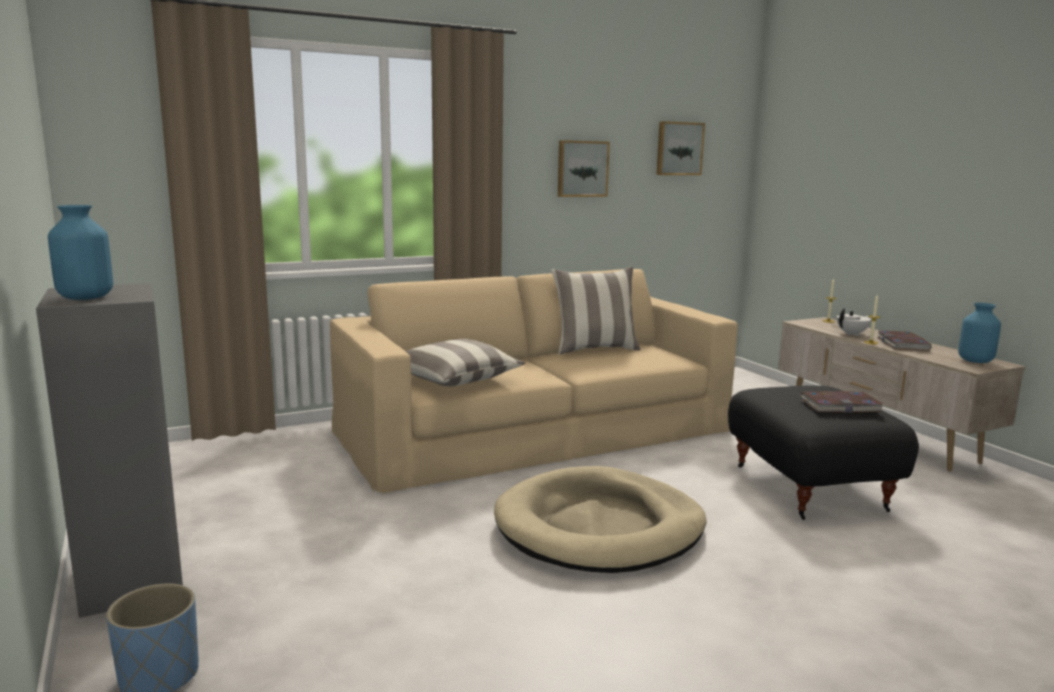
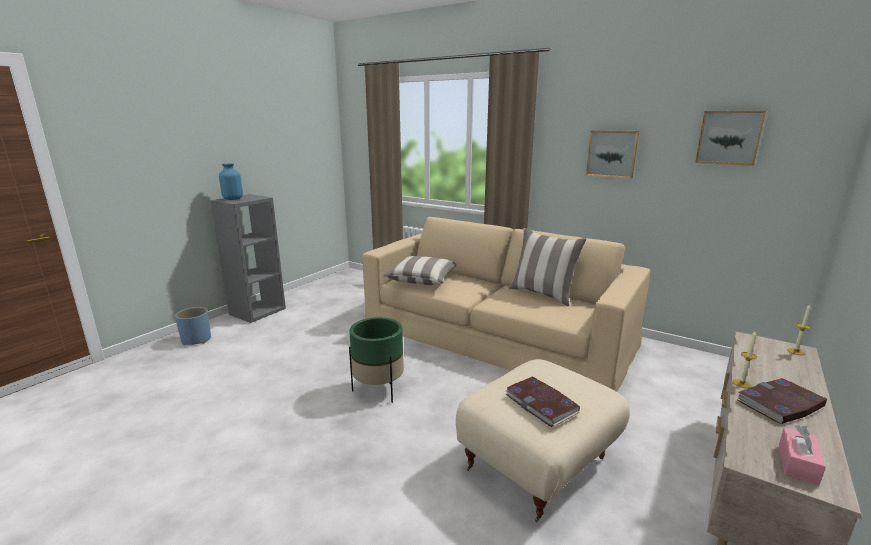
camera: 60 degrees right, 5 degrees up
(599, 527) = (378, 389): beige dog bed -> green planter
(811, 487) = (538, 465): black ottoman -> beige ottoman
(852, 334) = (760, 370): white teapot -> none
(976, 361) = (797, 463): blue vase -> pink tissue box

